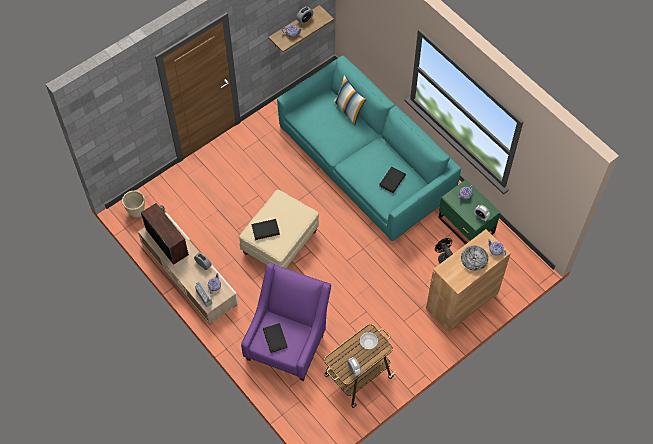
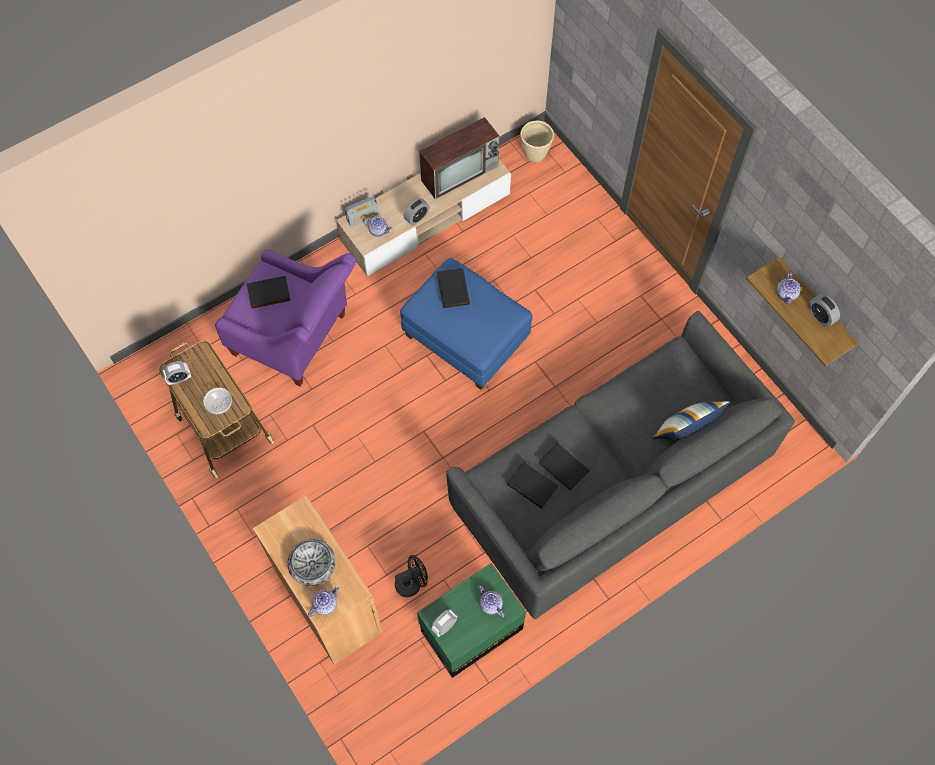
camera: 95 degrees right, 5 degrees up
(280, 242) = (466, 338): beige ottoman -> blue ottoman
(365, 161) = (612, 478): turquoise sofa -> grey sofa
(379, 166) = (562, 468): none -> black book

